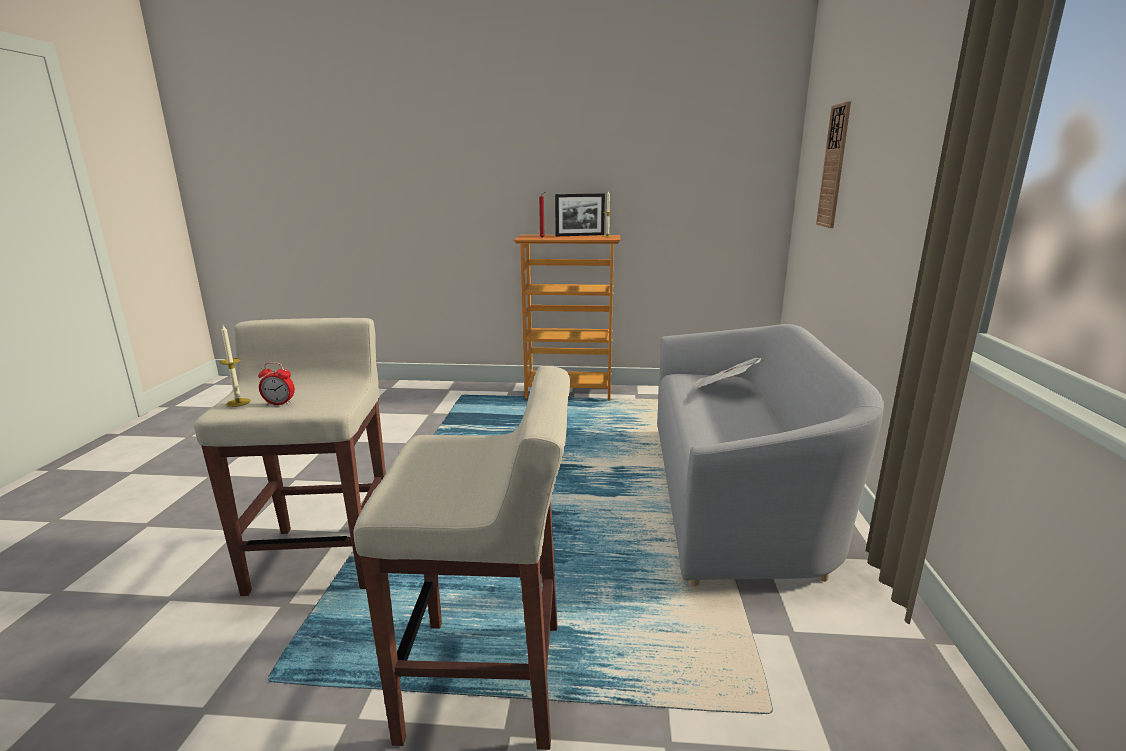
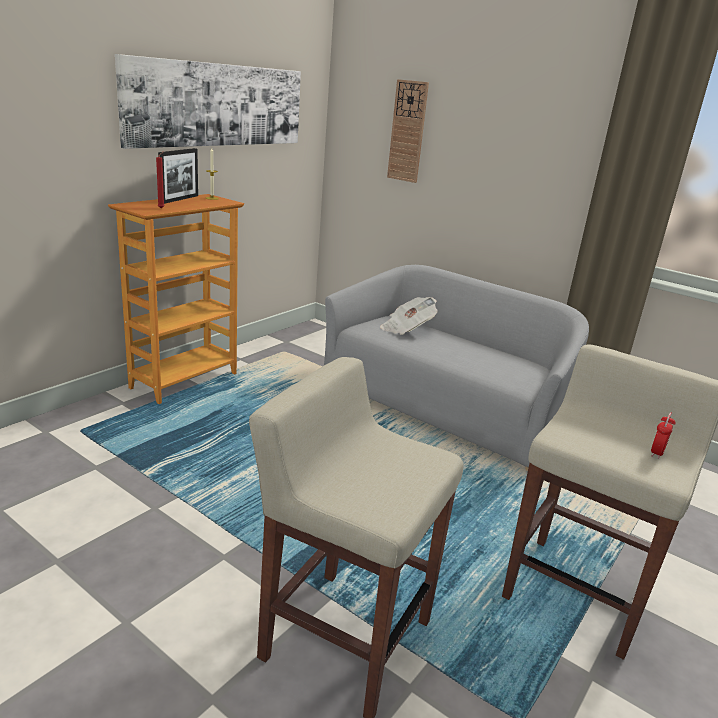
camera: 60 degrees left, 5 degrees up
(238, 402) = (370, 504): candle -> none
(279, 403) = (400, 481): alarm clock -> alarm clock (657, 453)
(639, 156) = (218, 105): none -> picture

